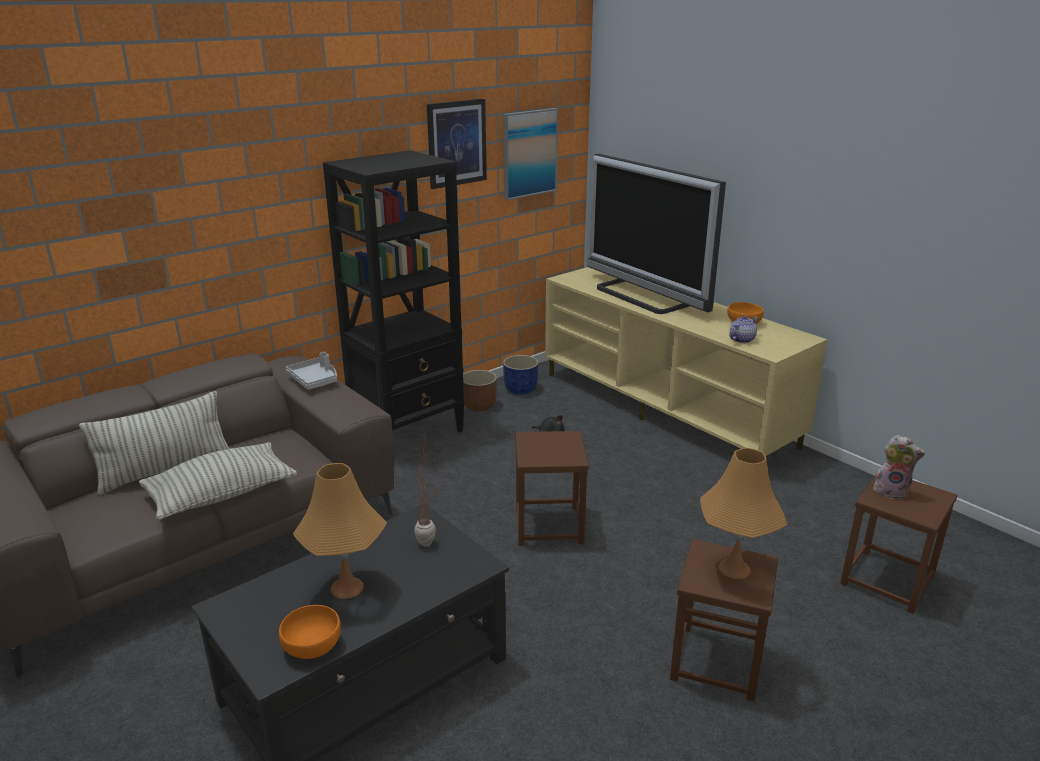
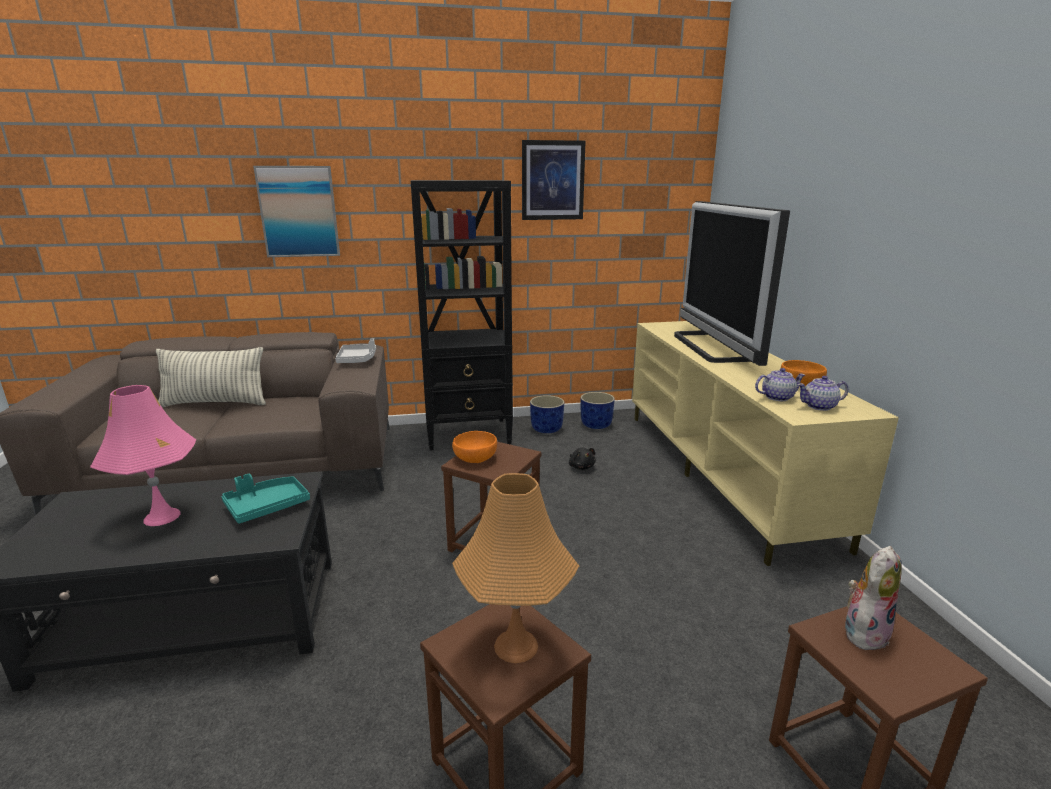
camera: 30 degrees right, 5 degrees down
(221, 495) = (221, 427): pillow -> none
(312, 645) = (64, 553): orange bowl -> orange bowl (475, 457)
(347, 588) = (162, 517): orange table lamp -> pink table lamp
(428, 547) = (267, 507): potted plant -> turquoise tray
(479, 406) = (547, 429): brown planter -> blue planter
(529, 153) = (635, 200): picture -> picture (299, 212)
(775, 341) = (819, 406): none -> teapot
(891, 491) = (864, 631): plush toy -> plush toy turned 90 degrees counterclockwise

